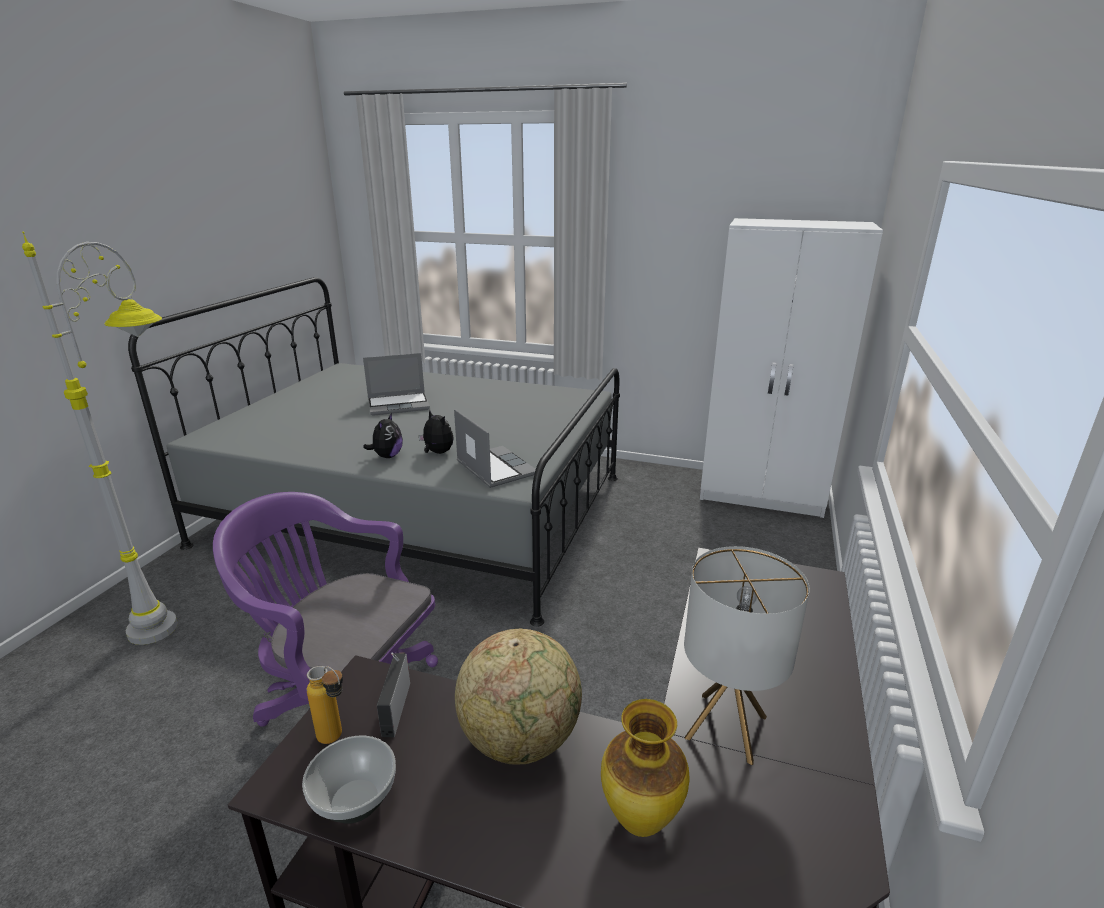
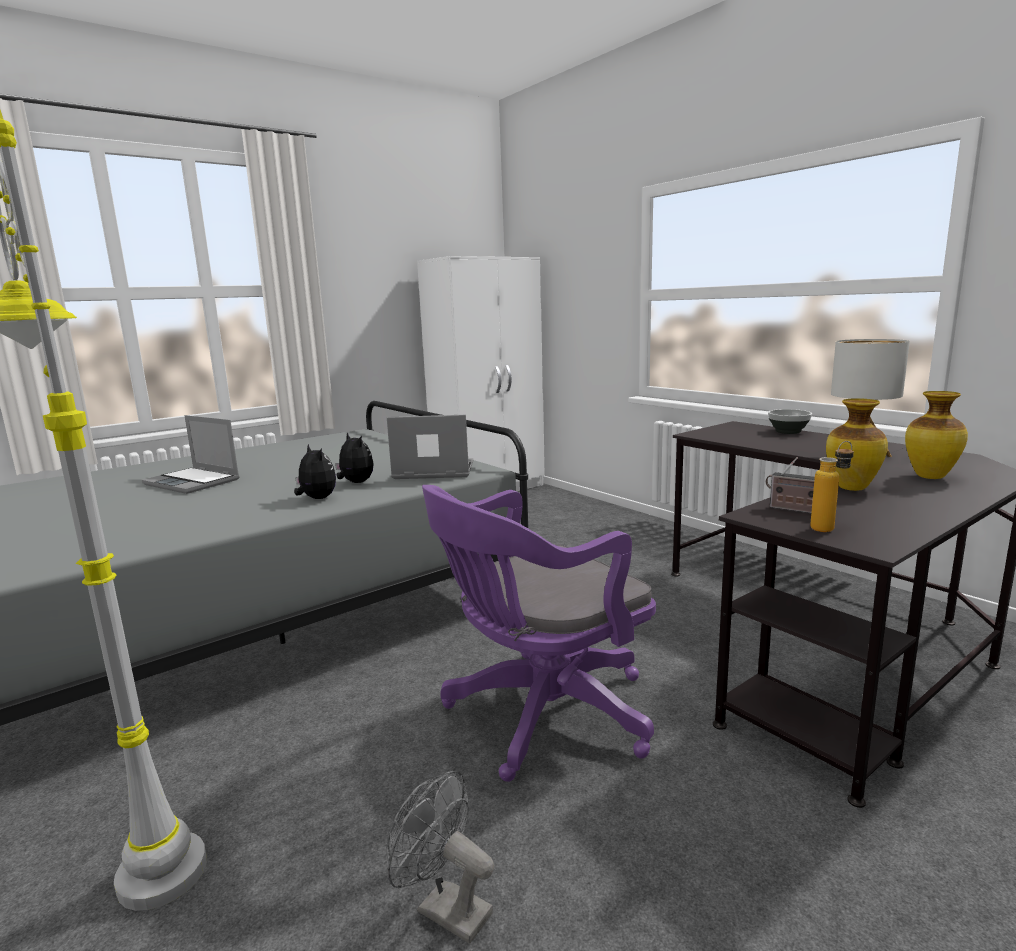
camera: 55 degrees left, 10 degrees down
(137, 749) = (444, 908): none -> grey fan
(356, 800) = (899, 527): bowl -> bowl (788, 431)
(399, 405) = (193, 482): laptop -> laptop turned 105 degrees clockwise
(437, 453) = (355, 483): plush toy -> plush toy turned 60 degrees clockwise
(520, 739) = (851, 488): globe -> vase

